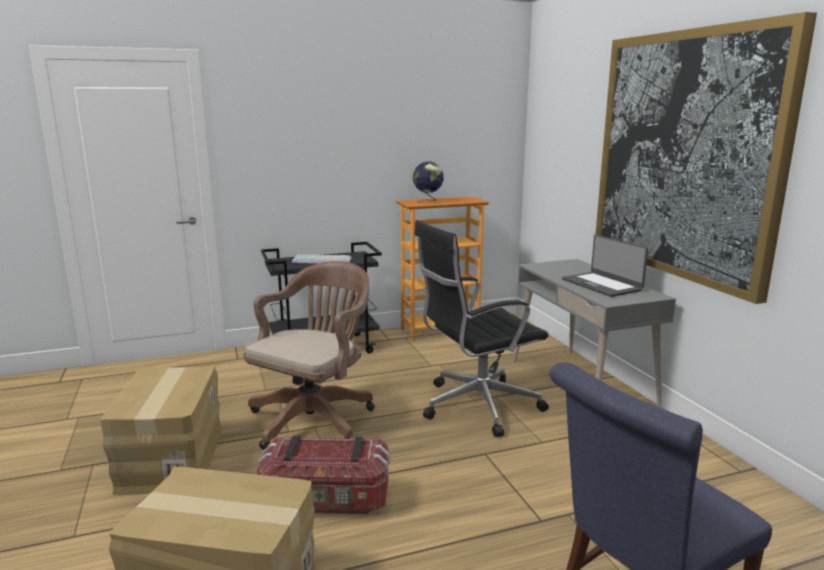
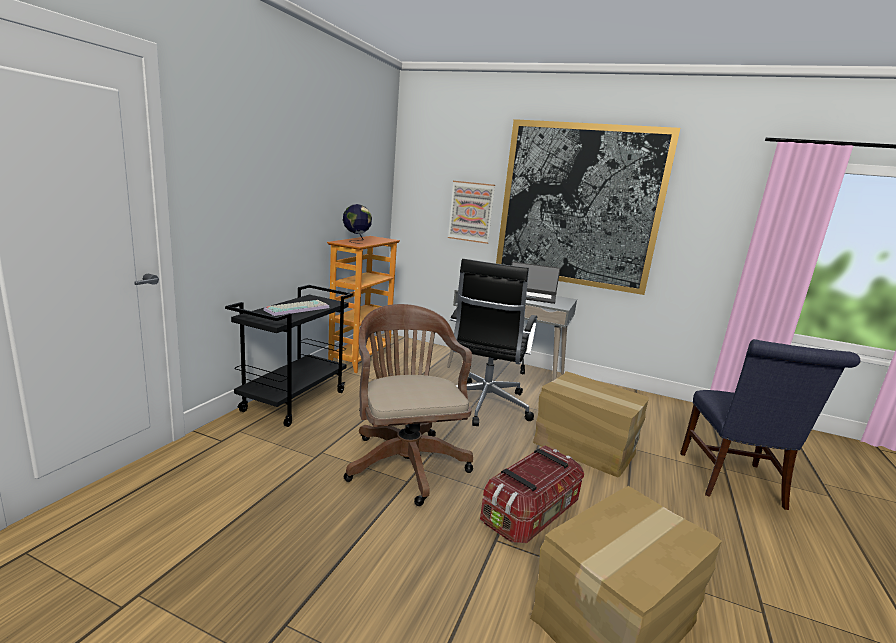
camera: 50 degrees left, 0 degrees up
(170, 459) = (358, 563): cardboard box -> cardboard box (584, 447)
(581, 167) = (471, 212): none -> picture

